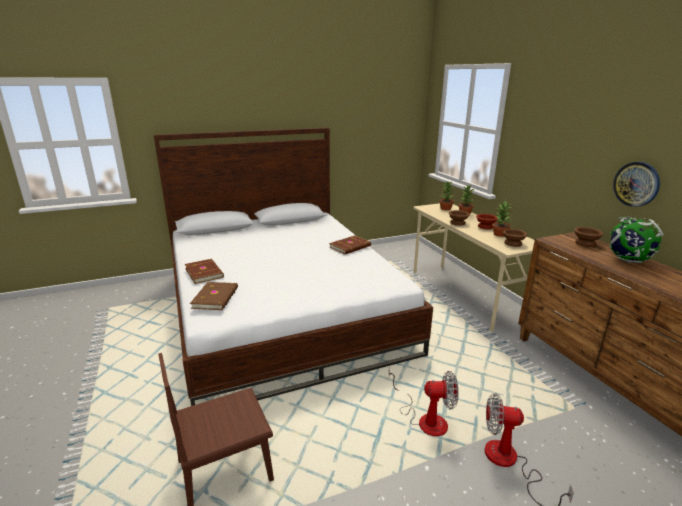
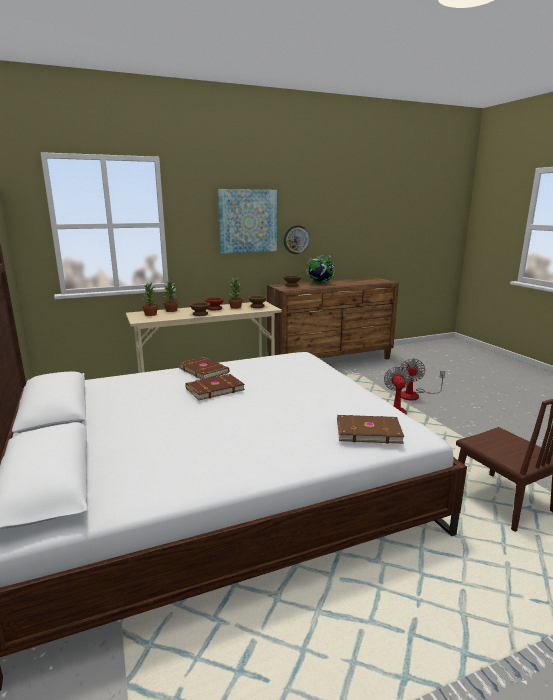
camera: 90 degrees left, 5 degrees down
(205, 272) = (285, 455): brown book -> brown book (214, 389)
(575, 143) = (247, 221): none -> picture

